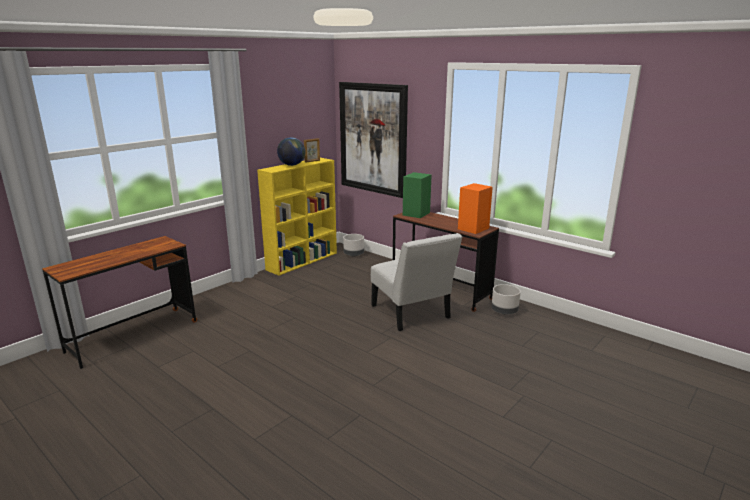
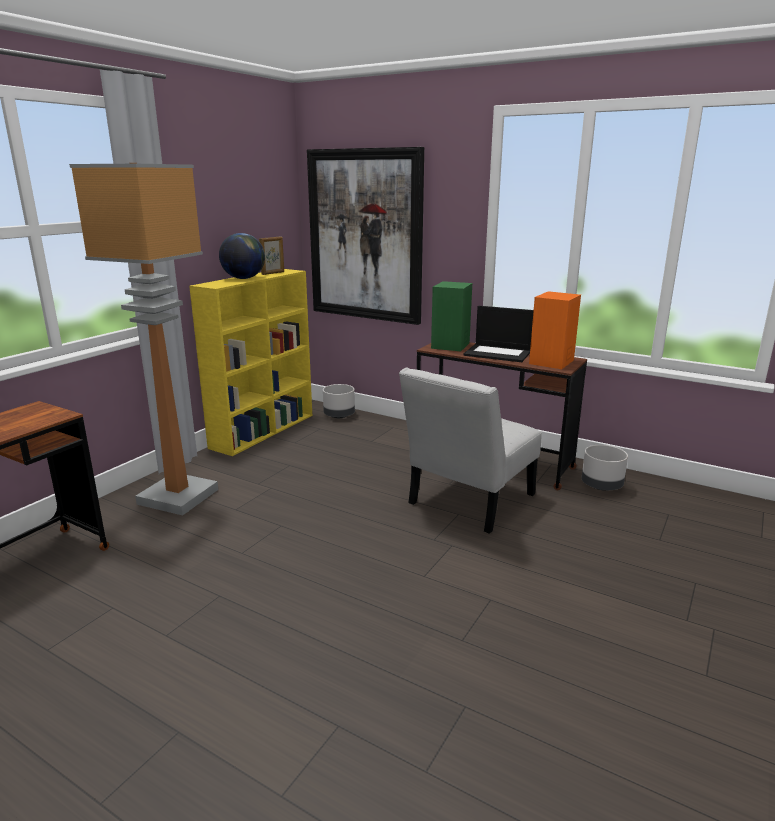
camera: 10 degrees left, 0 degrees up
(241, 296) = (178, 496): none -> floor lamp
(412, 314) = (467, 502): white chair -> white chair turned 75 degrees clockwise
(443, 221) = (498, 353): none -> laptop

